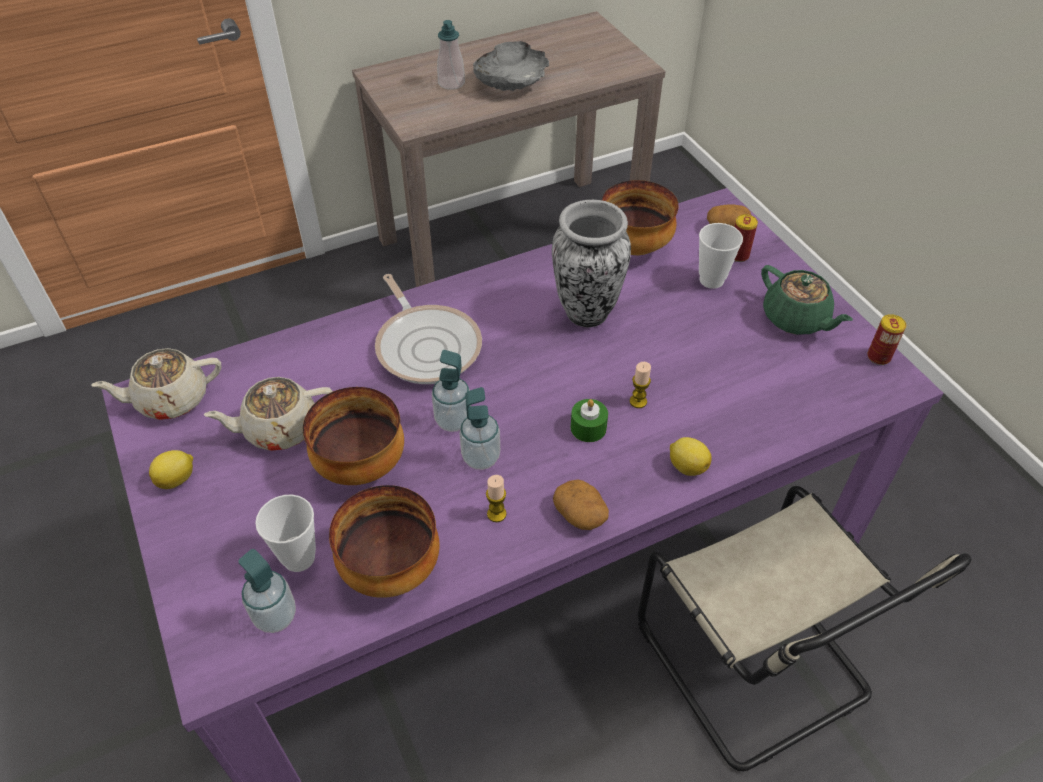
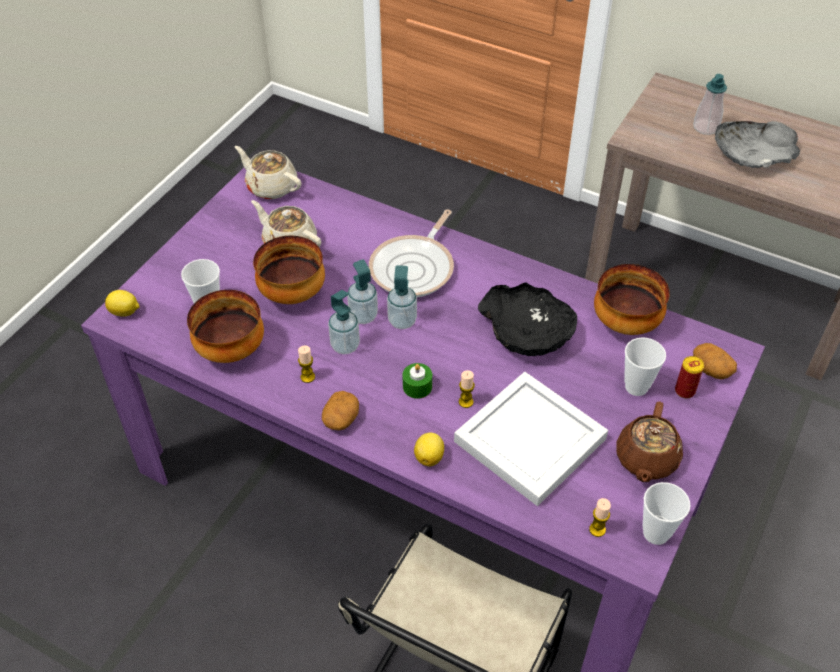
camera: 55 degrees right, 0 degrees up
(177, 479) = (220, 226): lemon -> lemon (125, 312)
(275, 616) = (165, 320): soap dispenser -> soap dispenser (402, 321)
(587, 312) = (527, 331): vase -> black bowl
(717, 380) = (529, 438): none -> white tray
(796, 319) = (646, 459): green teapot -> brown teapot
(852, 392) = (597, 529): none -> candle
(878, 357) = (656, 533): can -> cup

